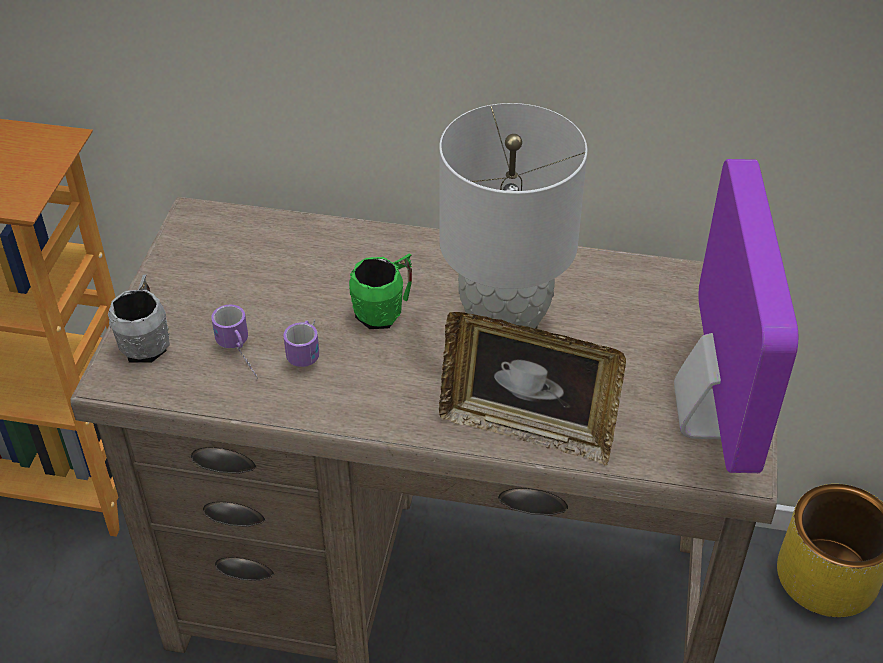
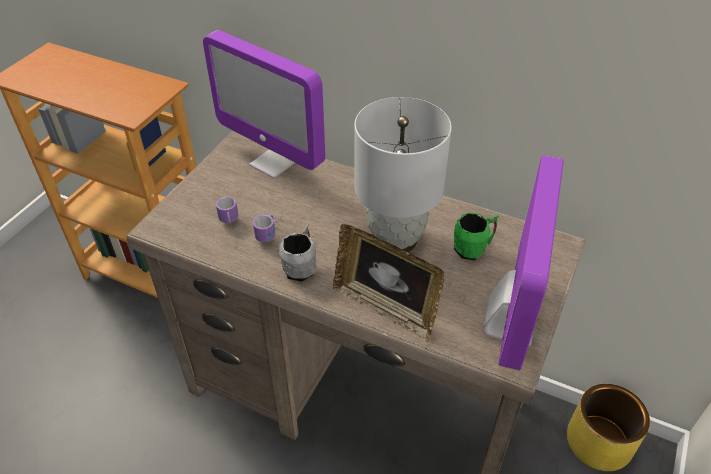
camera: 15 degrees right, 0 degrees up
(146, 342) = (181, 210): grey mug -> grey mug (301, 267)
(268, 238) = (274, 162): none -> monitor
(384, 311) = (325, 218): green mug -> green mug (473, 248)

